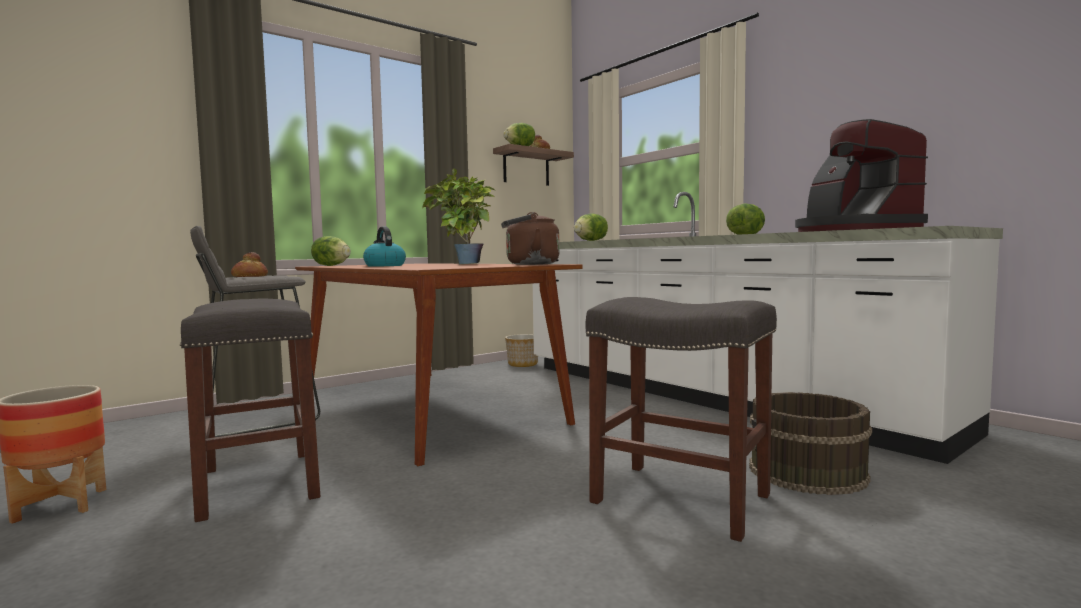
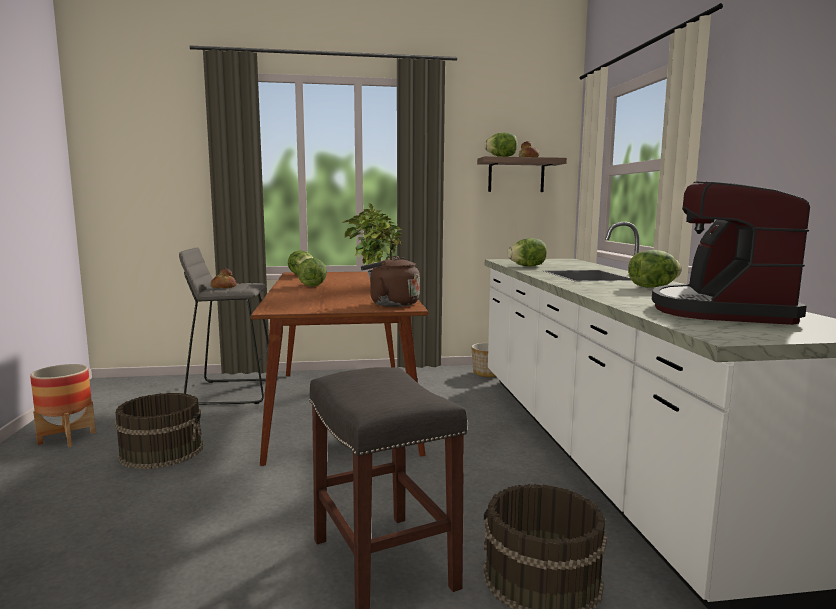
camera: 30 degrees right, 5 degrees up
(257, 483) = (162, 451): grey stool -> brown bucket
(384, 266) = (312, 286): kettle -> lettuce

